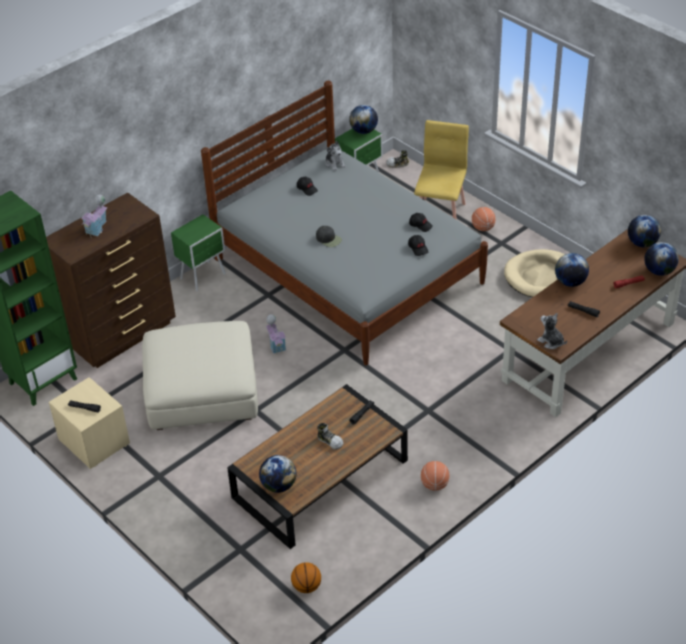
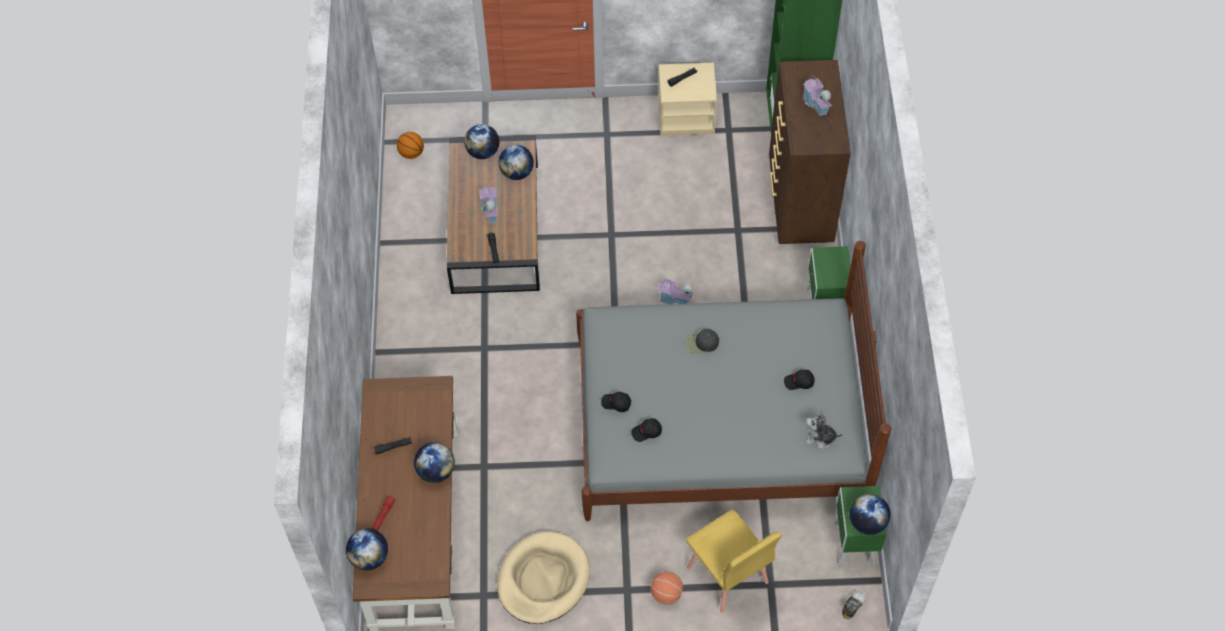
camera: 130 degrees right, 15 degrees up
(202, 389) = (673, 215): beige ottoman -> none
(330, 441) = (490, 211): shoe -> toy house
(434, 484) = (409, 292): basketball -> none
(551, 342) = (388, 390): plush toy -> none
(642, 243) = (417, 582): globe -> globe (517, 173)

